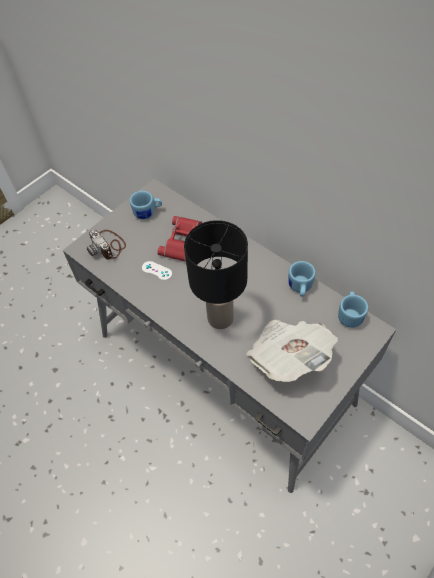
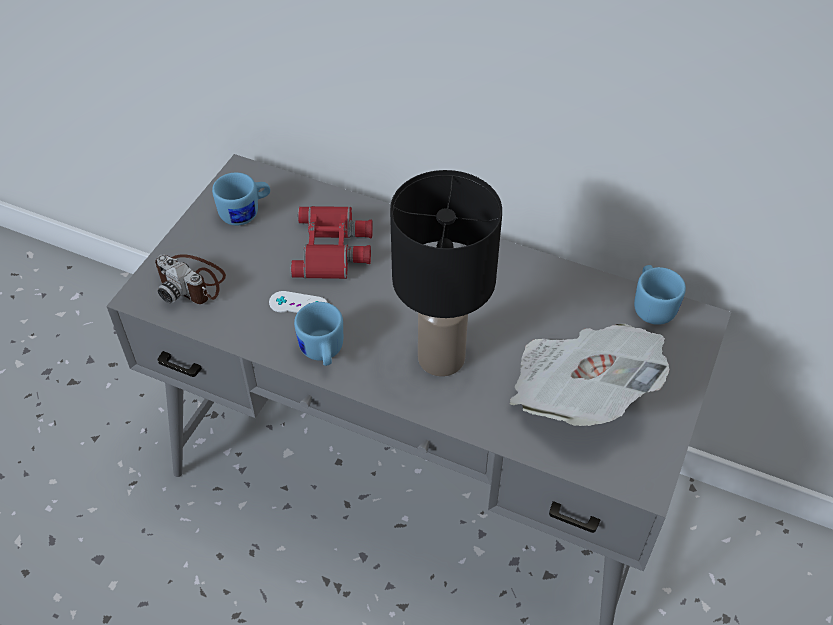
camera: 20 degrees left, 5 degrees down
(299, 288) = (555, 282): blue mug -> blue mug (322, 353)

